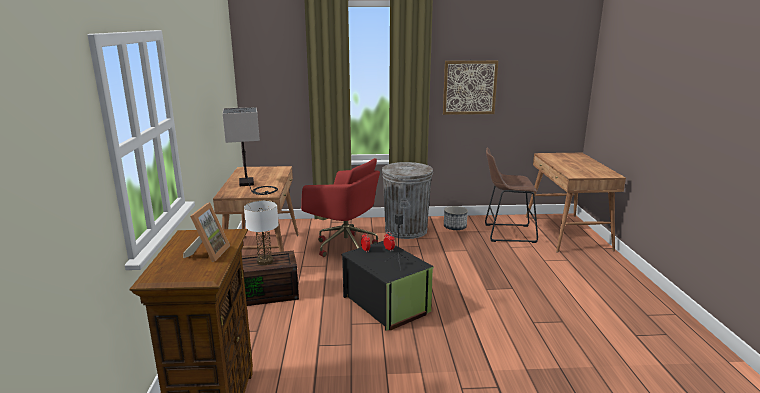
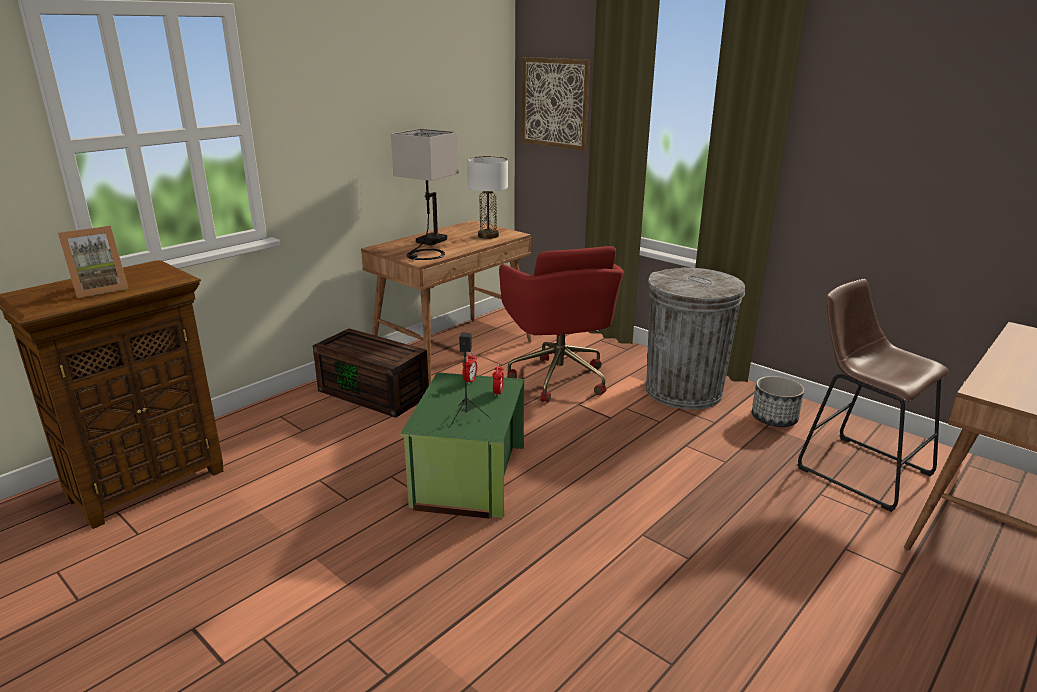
camera: 45 degrees right, 5 degrees up
(264, 261) = (377, 350): table lamp -> table lamp (488, 236)
(385, 305) = (467, 476): black storage box -> green storage box
(469, 87) = (880, 145): picture -> picture (555, 102)

